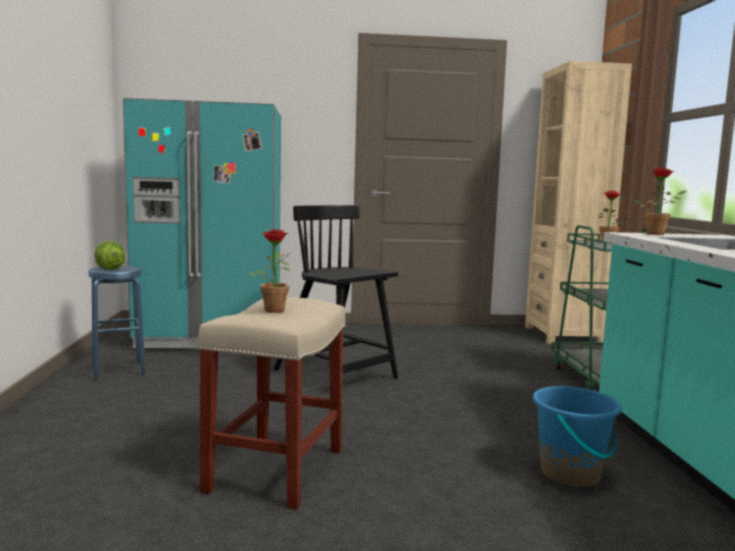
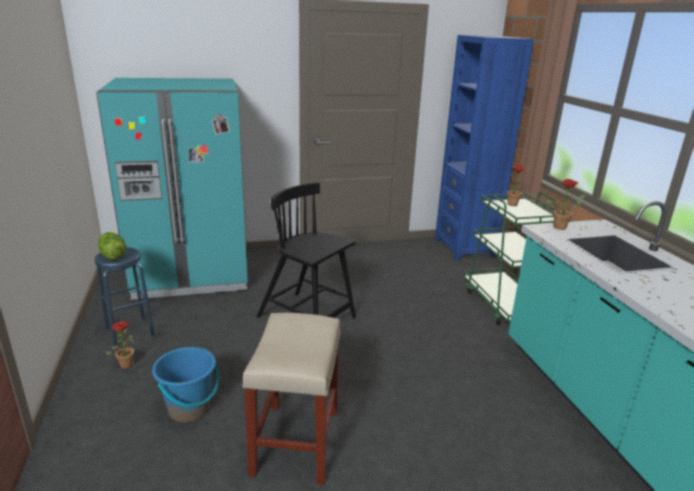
camera: 10 degrees left, 15 degrees up
(273, 309) = (290, 338): potted plant -> potted plant (126, 363)
(564, 335) = (465, 248): beige bookcase -> blue bookcase
(570, 473) = (500, 416): blue bucket -> blue bucket (189, 409)

